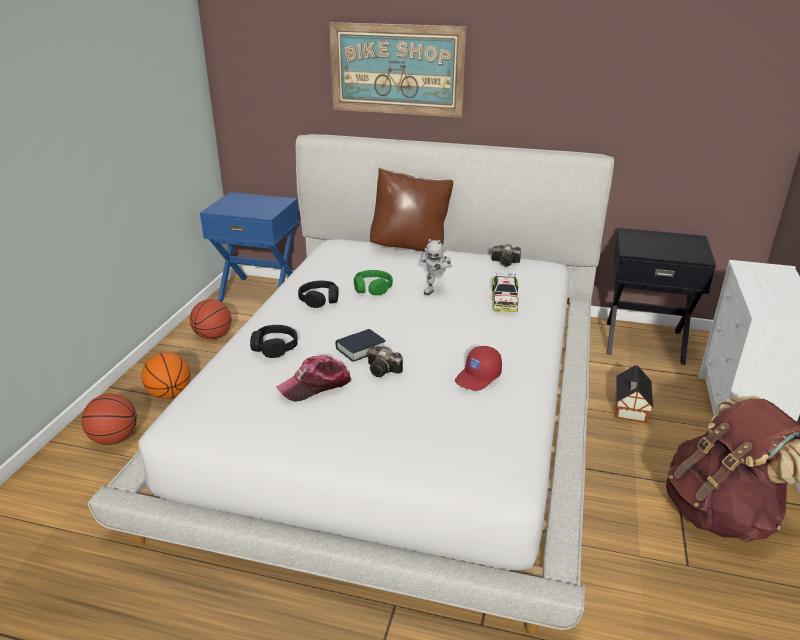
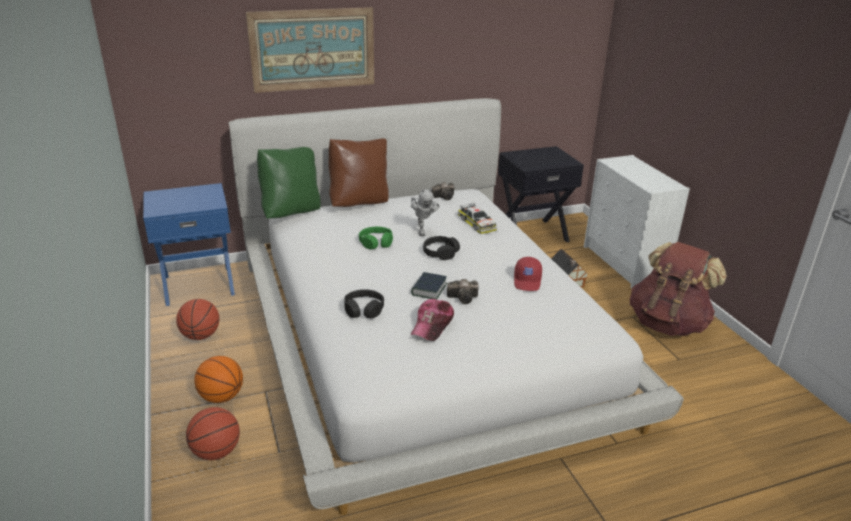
camera: 35 degrees left, 0 degrees up
(319, 299) = (347, 263): black headphones -> black headphones (440, 253)
(338, 241) = (291, 213): none -> green pillow

